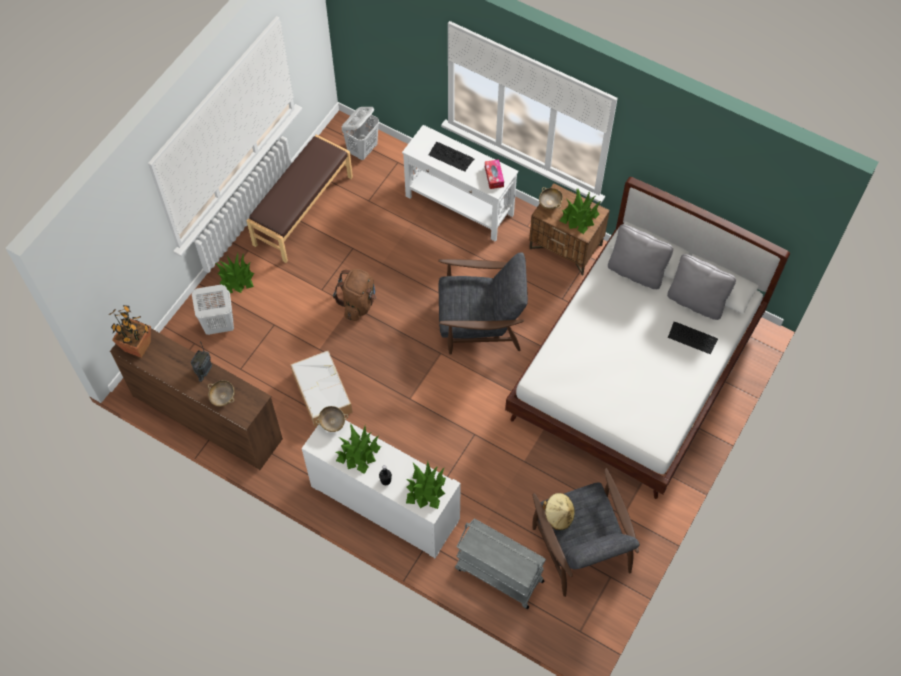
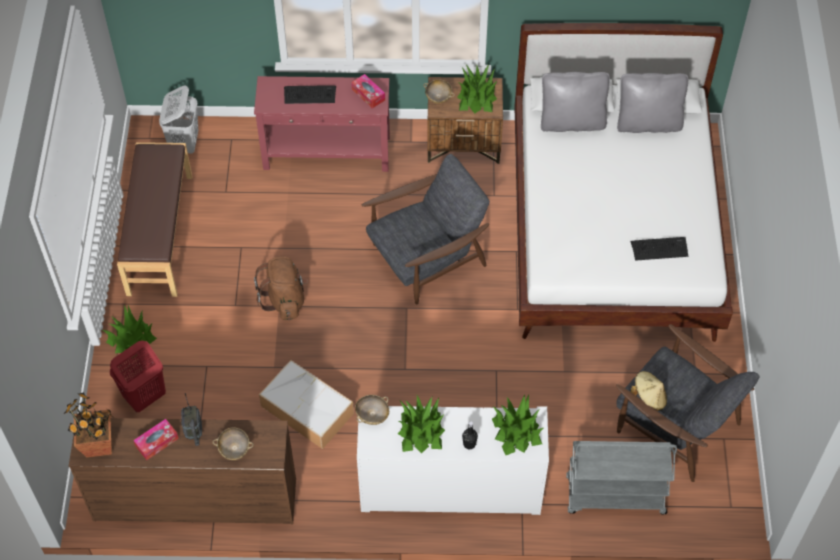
camera: 30 degrees left, 5 degrees down
(175, 365) = (157, 442): none -> tissue box
(219, 325) = (144, 397): white laundry basket -> red laundry basket
(459, 206) = (327, 153): white console table -> red console table
(692, 338) = (668, 159): keyboard -> keyboard (659, 249)

